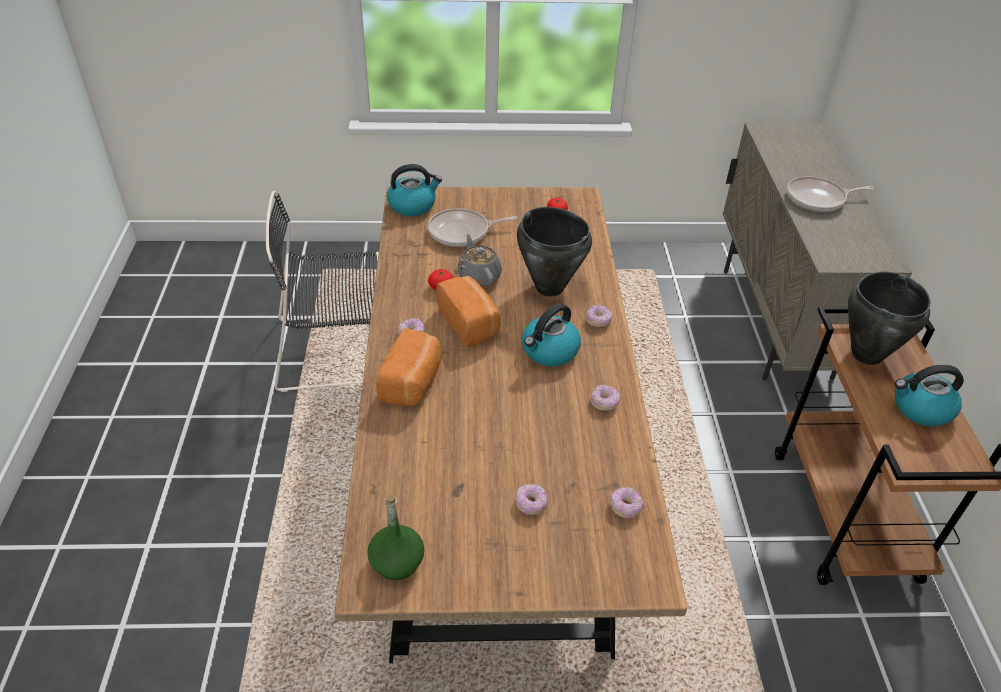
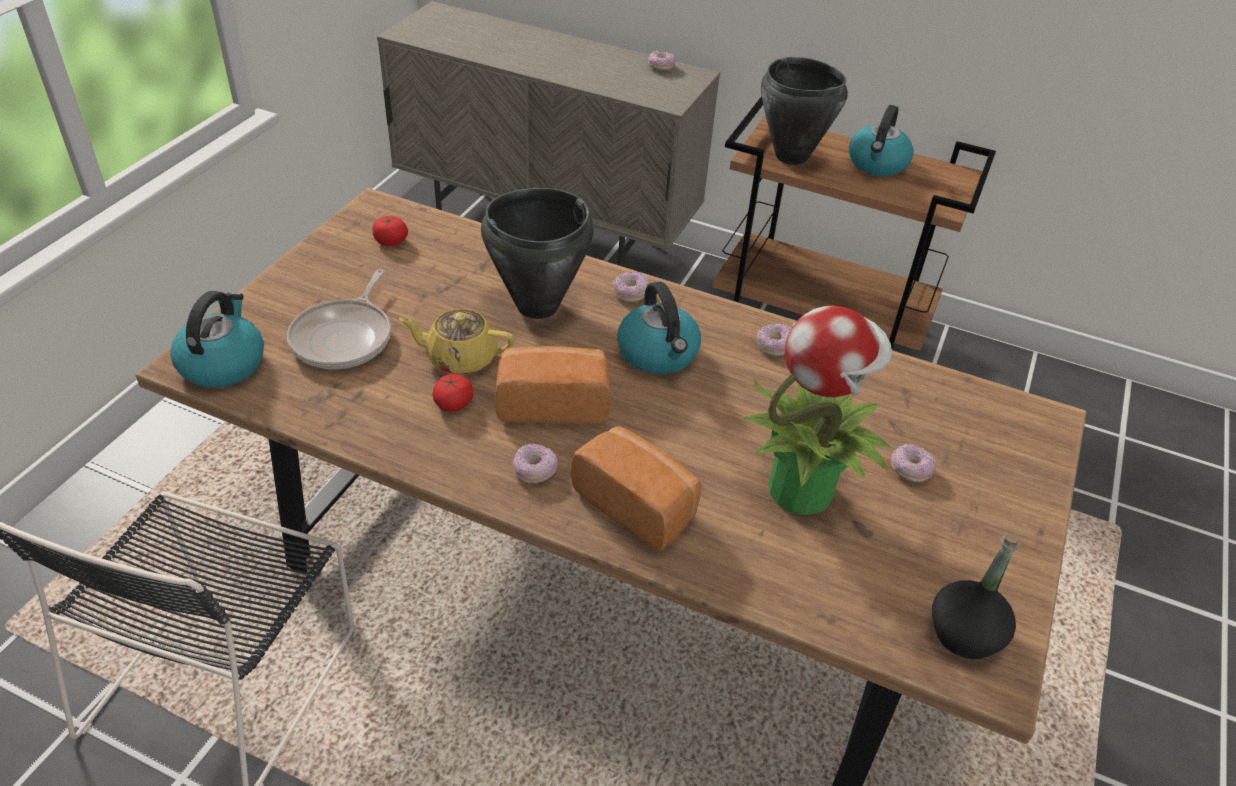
camera: 65 degrees left, 0 degrees up
(397, 562) = (964, 633): green bottle -> black bottle
(474, 451) = (802, 488): none -> potted plant
(479, 276) = (460, 358): grey teapot -> yellow teapot
(625, 507) = (941, 396): donut -> donut (661, 67)
(818, 199) = (564, 61): frying pan -> none

